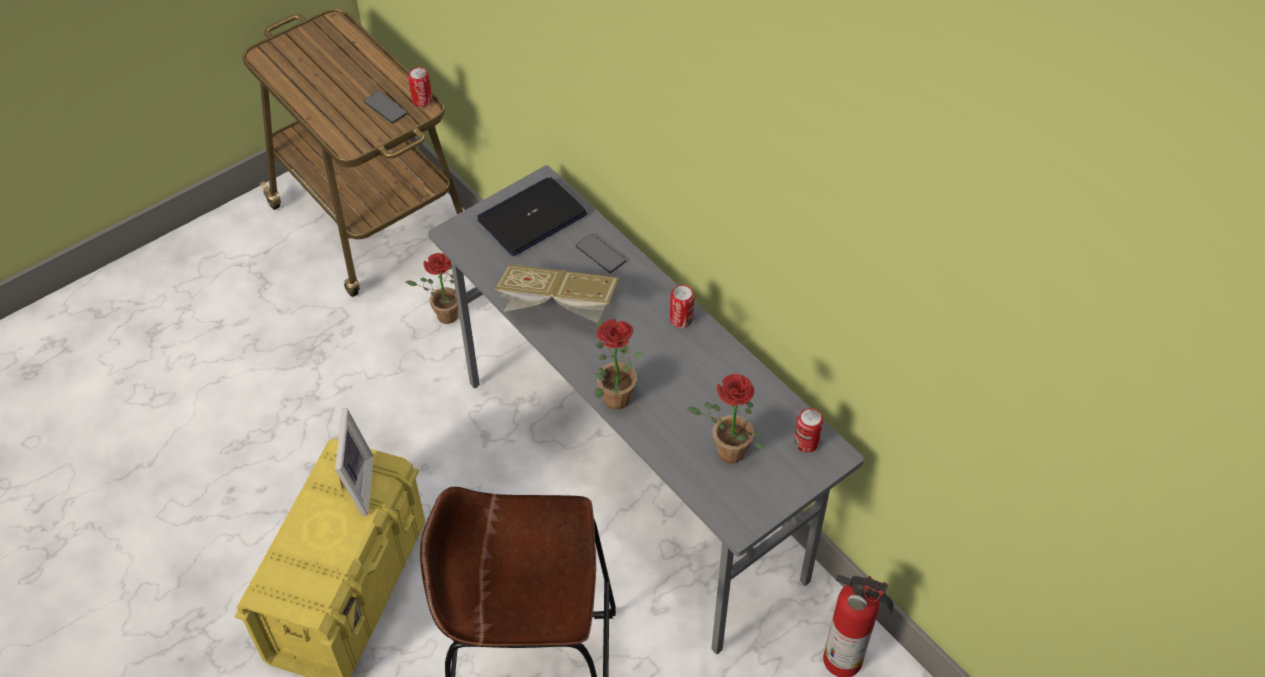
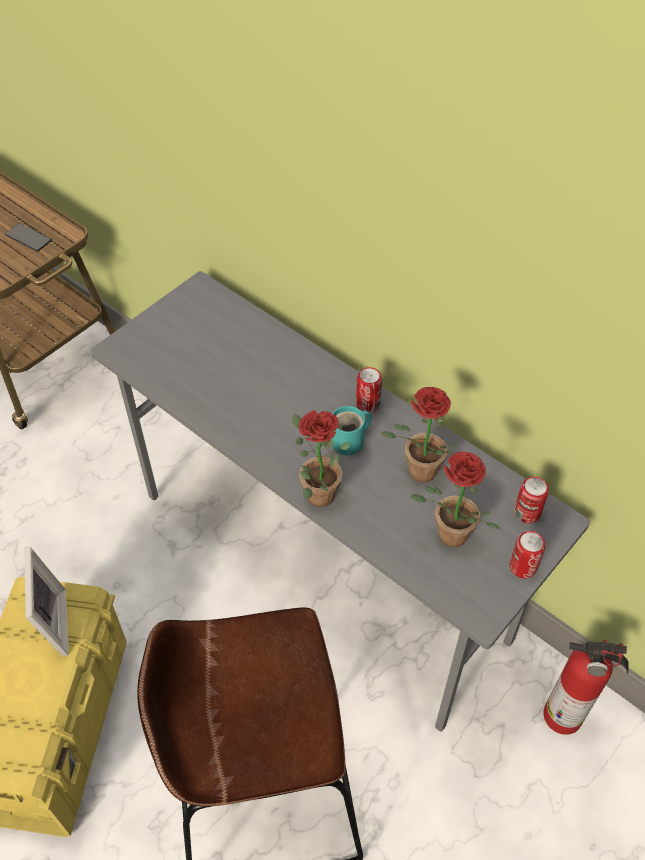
camera: 10 degrees left, 0 degrees up
(422, 100) = (64, 227): can -> can (522, 567)
(443, 317) = (112, 437): potted plant -> potted plant (417, 474)
(532, 217) = (195, 323): laptop -> none
(558, 308) = (239, 410): book -> none
(600, 254) = (271, 349): phone -> none
(656, 352) = (350, 441): none -> turquoise mug

